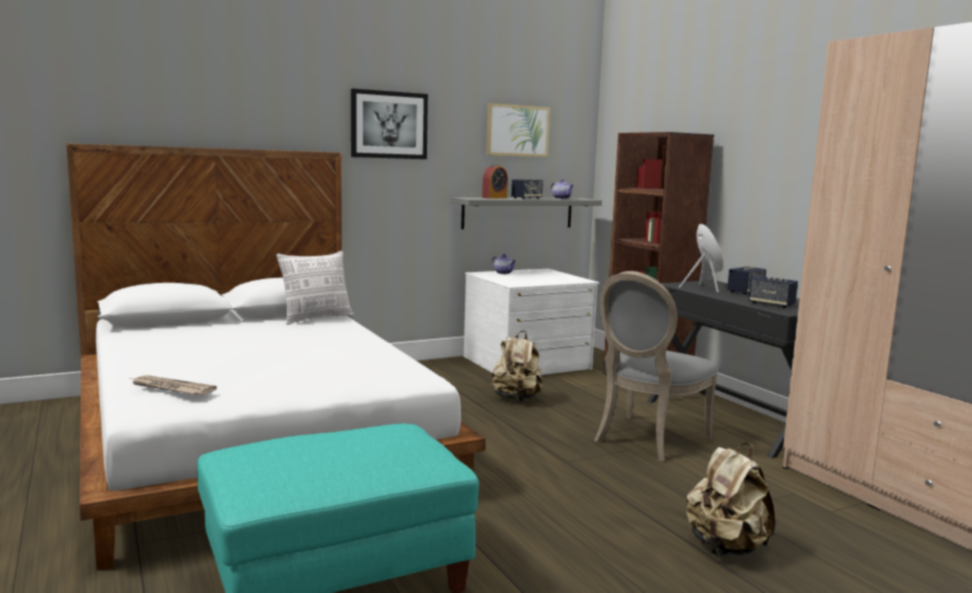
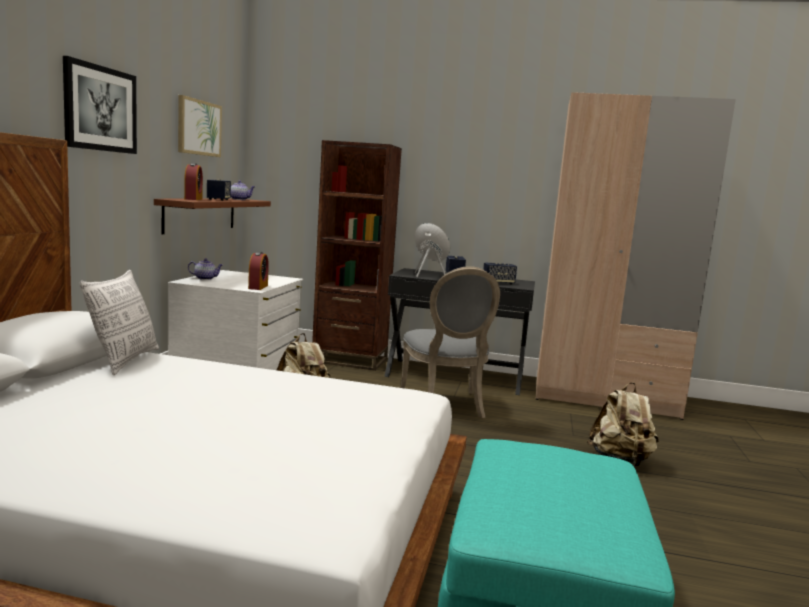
camera: 50 degrees left, 0 degrees up
(171, 388) = (282, 489): newspaper -> none
(518, 212) = (200, 214): grey shelf -> brown shelf
(523, 283) = (258, 287): none -> alarm clock

